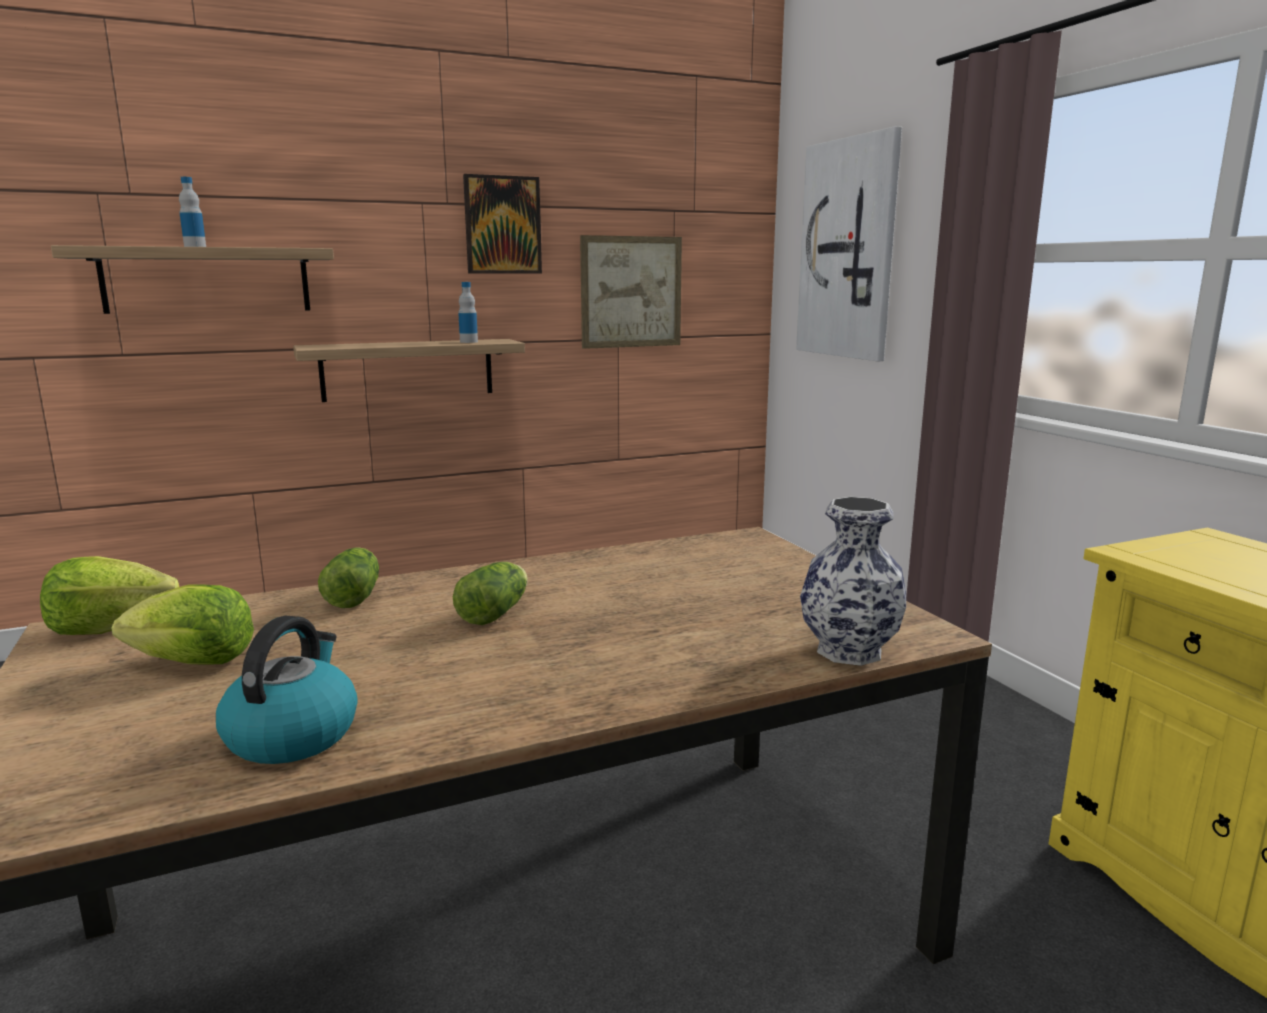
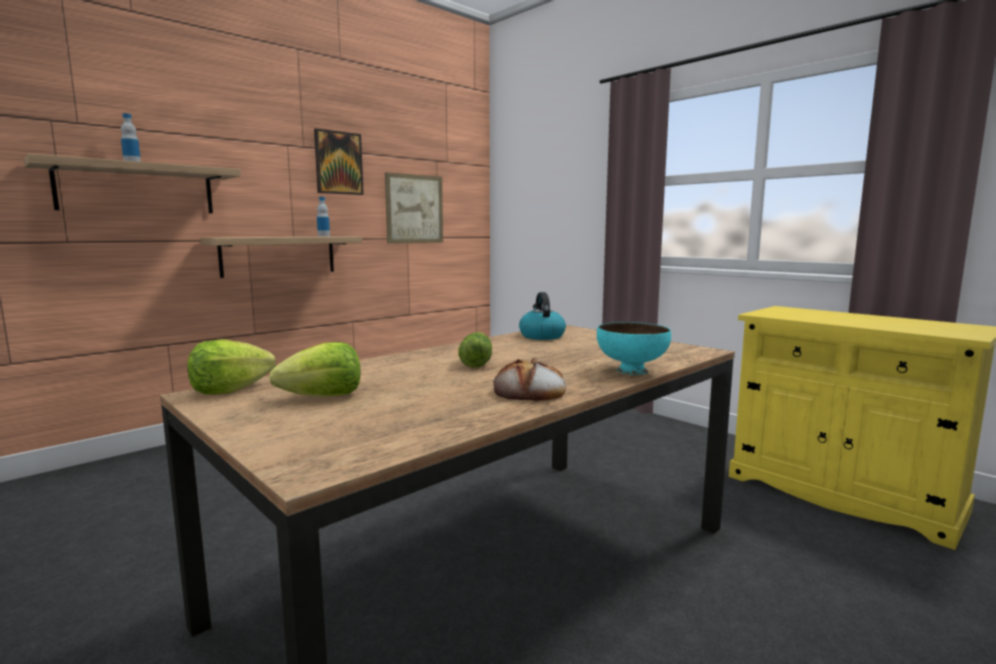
camera: 20 degrees left, 5 degrees down
(292, 734) = (445, 413): kettle -> kettle (541, 336)
(355, 596) = (377, 364): lettuce -> none
(483, 701) = (530, 391): none -> bread
(717, 673) = (631, 371): none -> turquoise bowl
(847, 650) = (677, 358): vase -> none
(848, 249) = (543, 184): picture -> none

